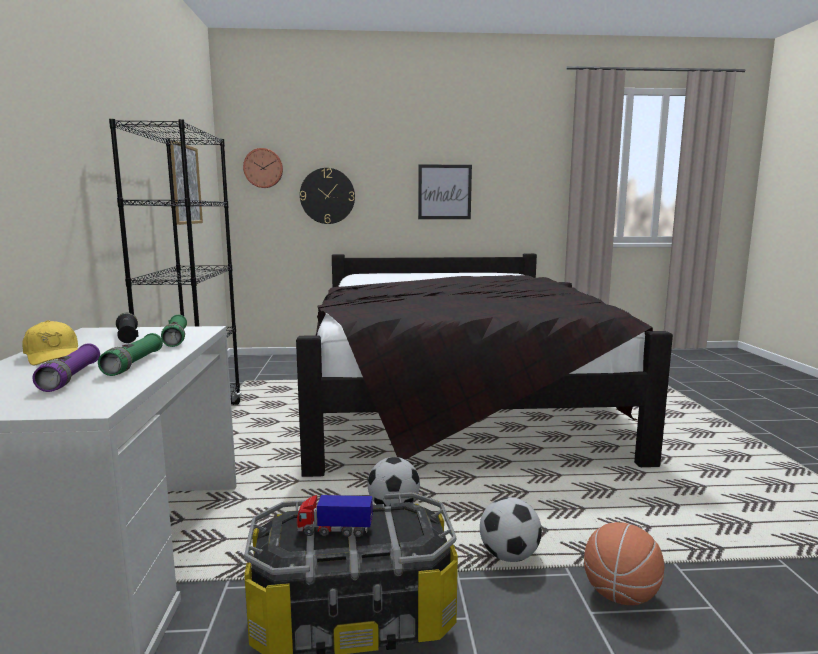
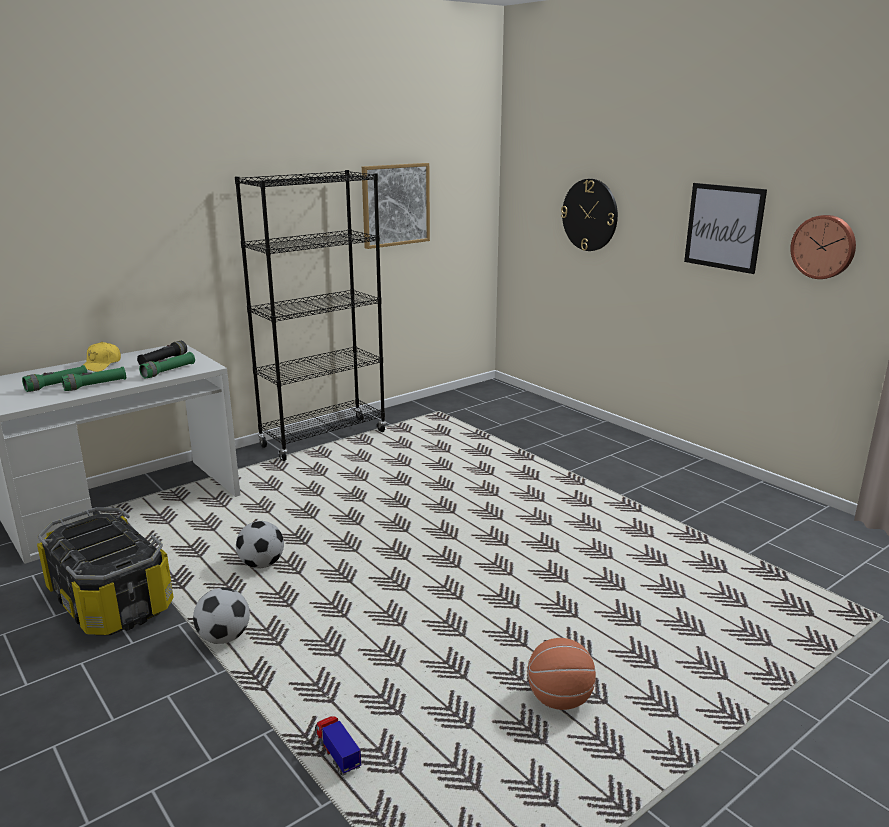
camera: 55 degrees right, 10 degrees up
(71, 378) = (57, 385): purple flashlight -> green flashlight
(263, 168) = (535, 174): wall clock -> wall clock (824, 246)
(334, 530) = (96, 537): toy truck -> toy truck (338, 755)
(453, 396) = (547, 509): black bed -> none
(620, 595) = (200, 706): basketball -> basketball (560, 699)

